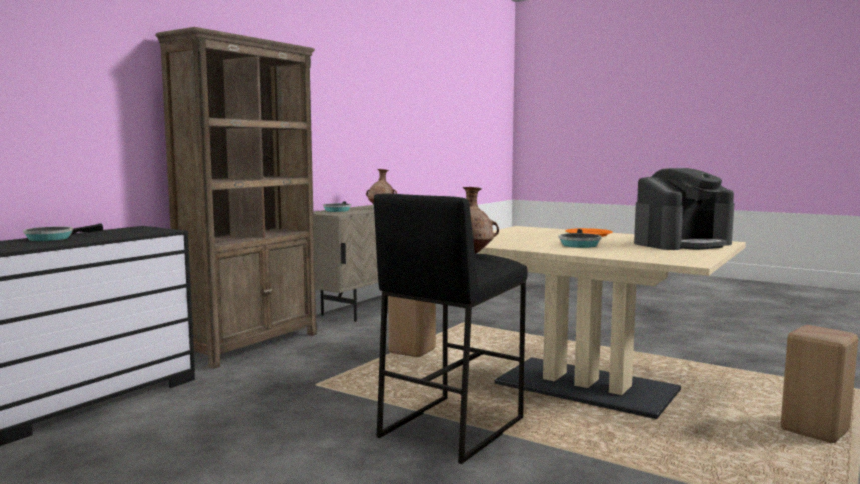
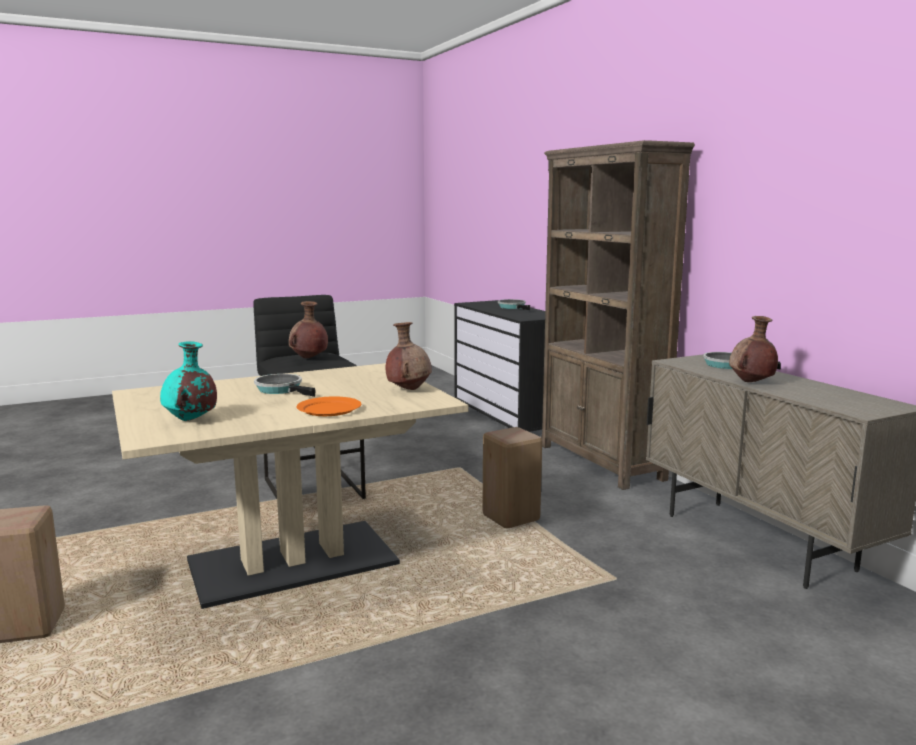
camera: 120 degrees right, 5 degrees up
(510, 232) = (408, 389): none -> brown vase
(682, 243) = (191, 420): coffee machine -> turquoise vase

